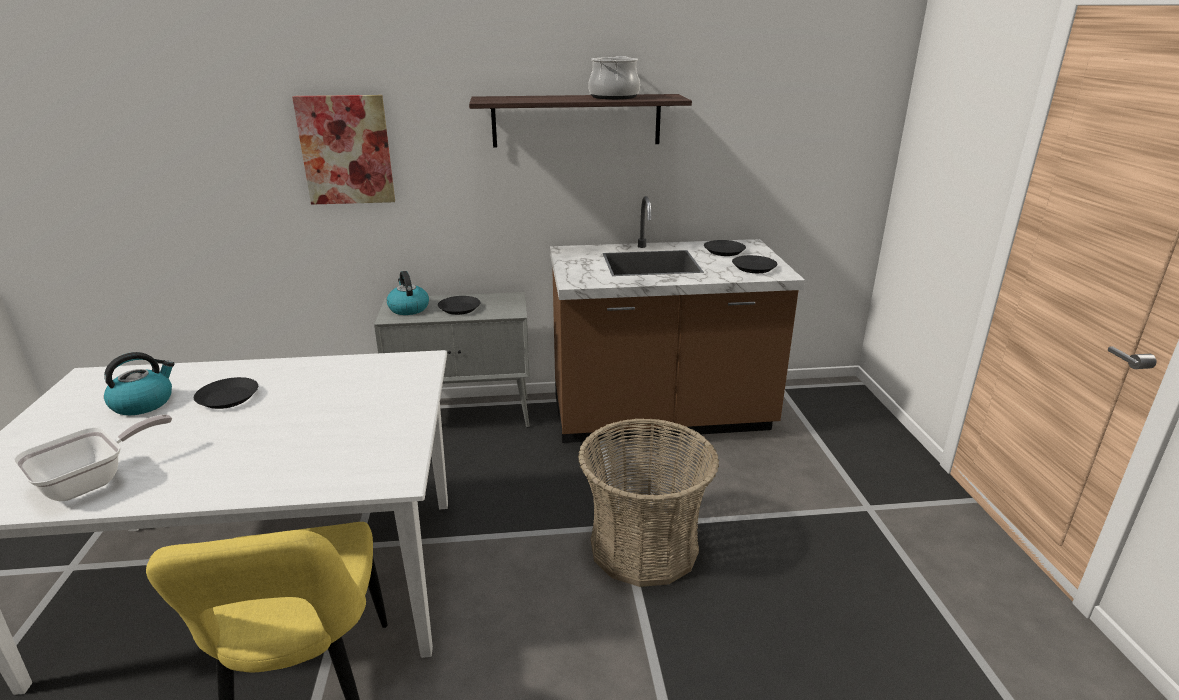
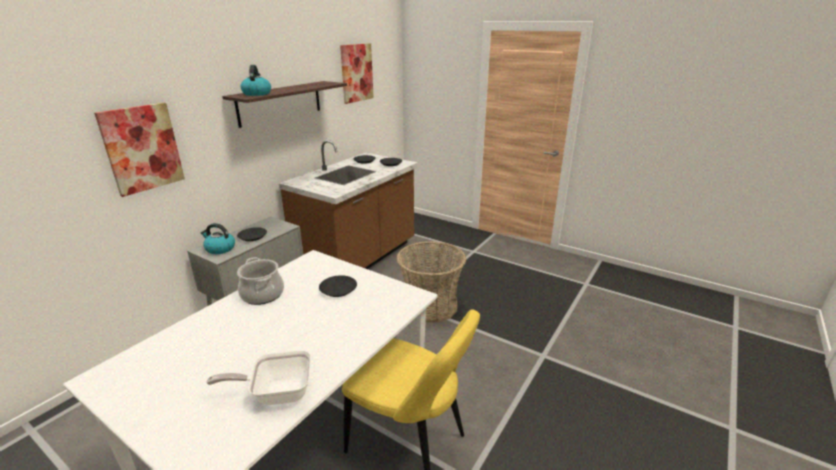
camera: 50 degrees left, 0 degrees up
(92, 481) = (277, 393): frying pan -> frying pan turned 90 degrees counterclockwise
(143, 403) = (196, 357): kettle -> kettle (257, 94)
(229, 398) = (249, 324): black plate -> black plate (338, 289)
(614, 97) = (305, 86): cooking pot -> cooking pot (263, 294)
(766, 87) = (356, 73): none -> picture

